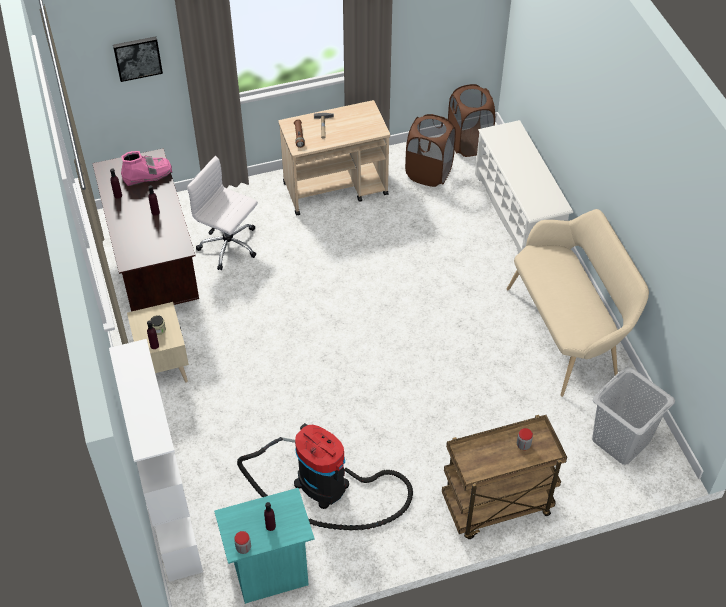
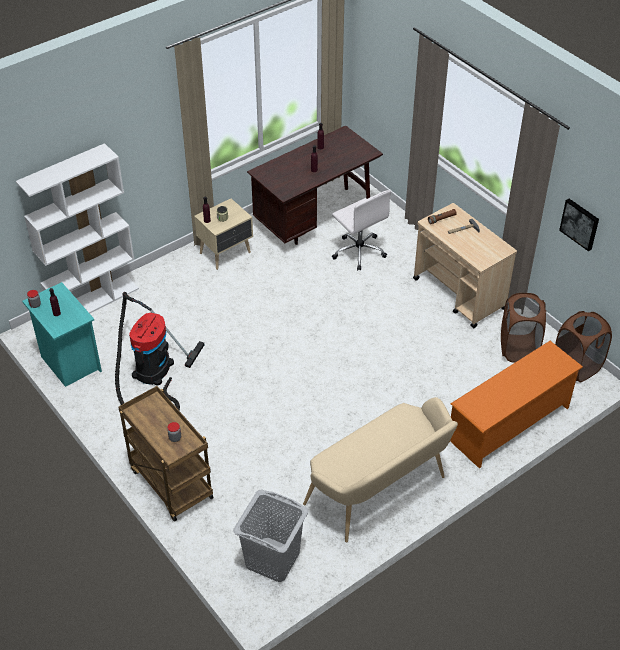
camera: 70 degrees right, 5 degrees down
(137, 57) = (399, 74): picture -> picture (580, 223)
(147, 175) = (349, 154): pink boot -> none
(229, 246) = (358, 251): white office chair -> white office chair turned 135 degrees clockwise
(518, 212) = (509, 424): white shoe rack -> orange shoe rack

